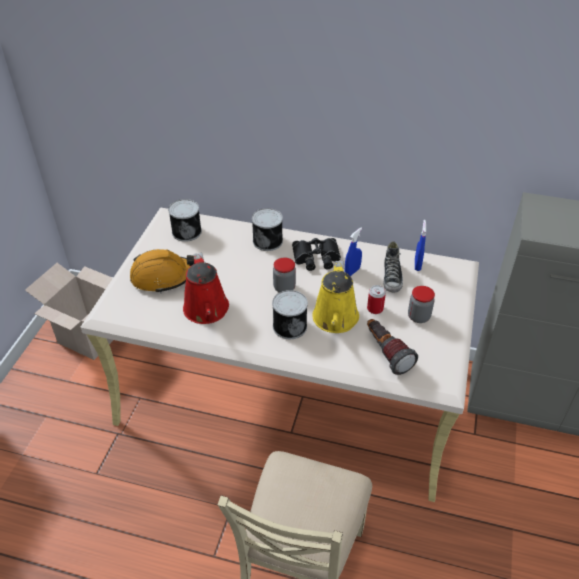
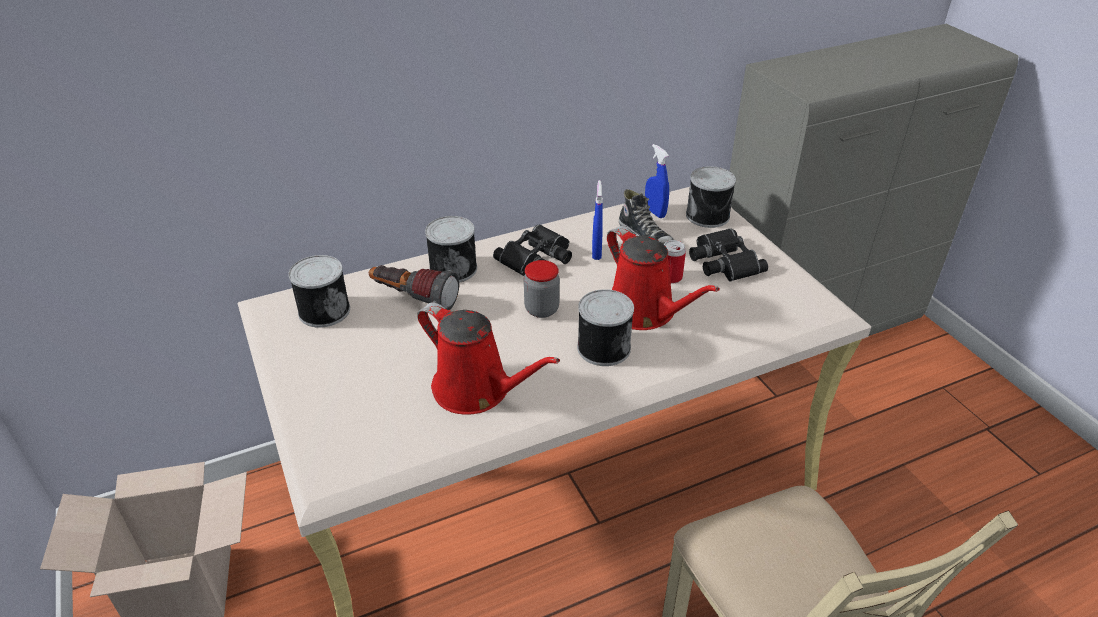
camera: 40 degrees left, 5 degrees down
(163, 277) = (359, 383): orange hard hat -> none
(335, 320) = (645, 312): yellow watering can -> red watering can
(386, 353) = (740, 314): flashlight -> flashlight (413, 299)
(418, 317) = (722, 261): jar -> black binoculars
(448, 284) = (709, 215): none -> can

